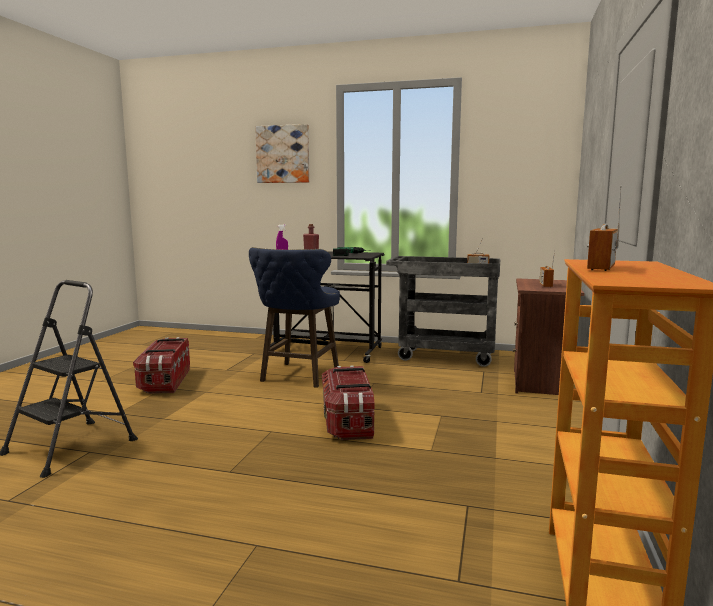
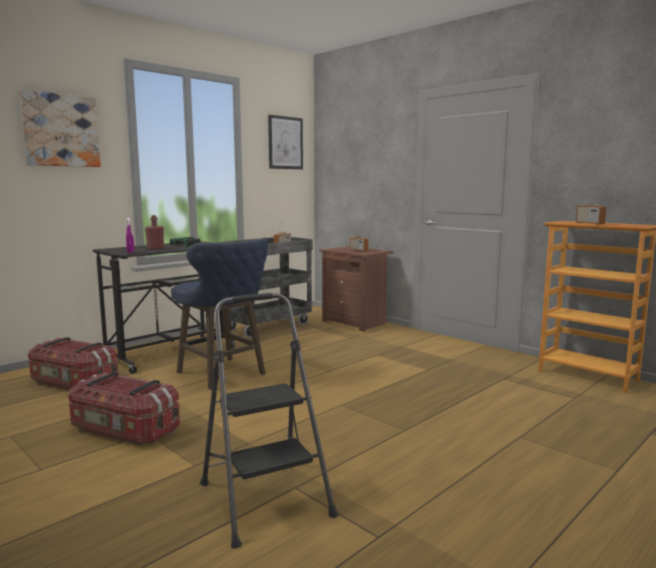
camera: 60 degrees left, 0 degrees up
(347, 421) = (353, 379): storage box -> storage box (73, 383)
(527, 145) = (285, 143): none -> picture

